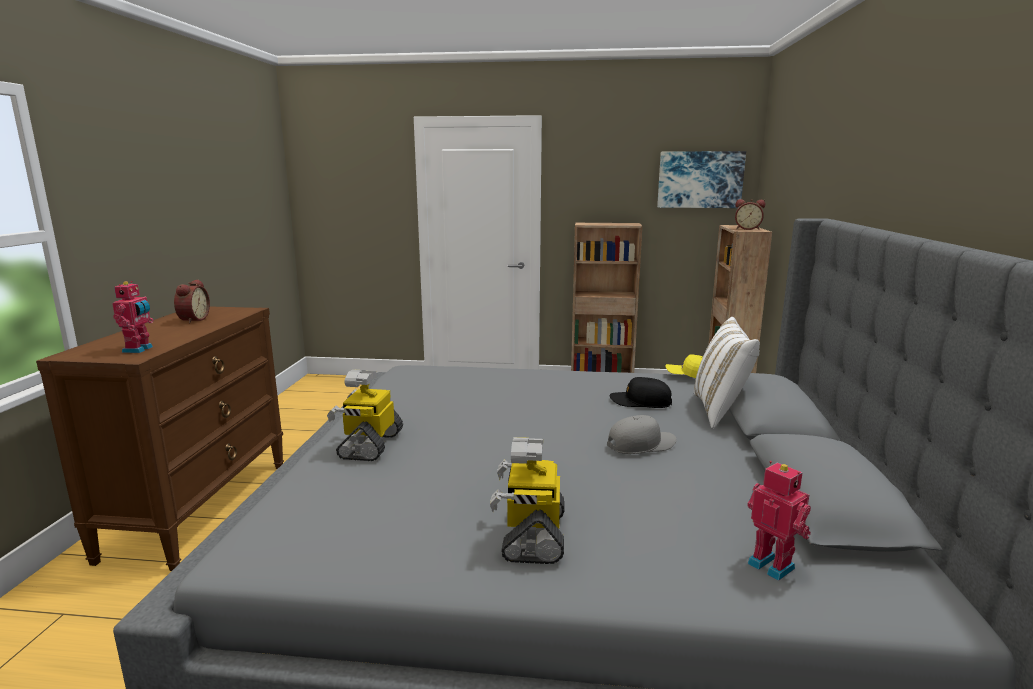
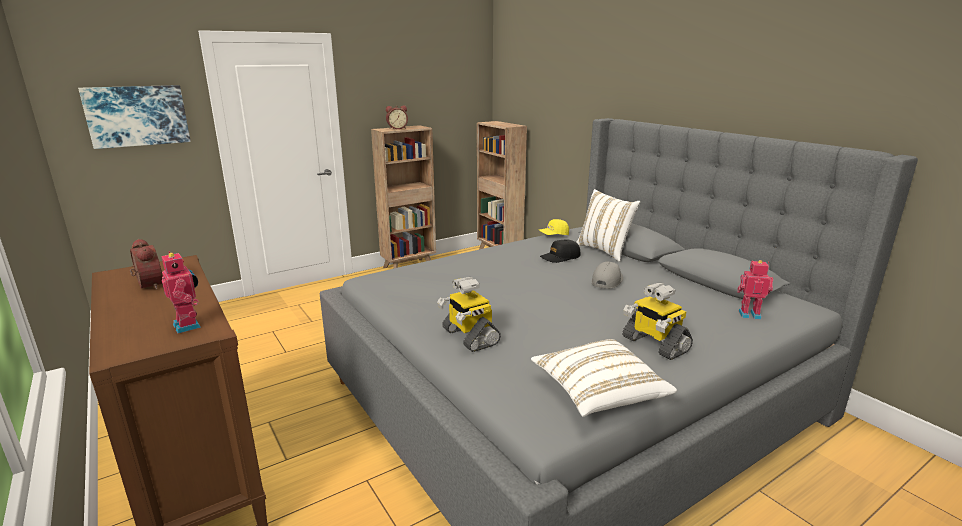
camera: 40 degrees left, 5 degrees up
(354, 551) = (598, 392): none -> white pillow
(700, 179) = (456, 88): picture -> picture (137, 116)
(747, 229) = (507, 124): alarm clock -> alarm clock (397, 128)

